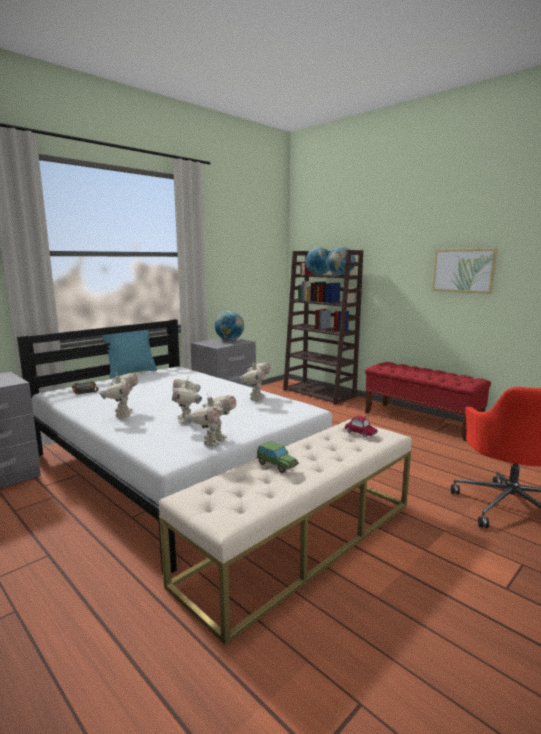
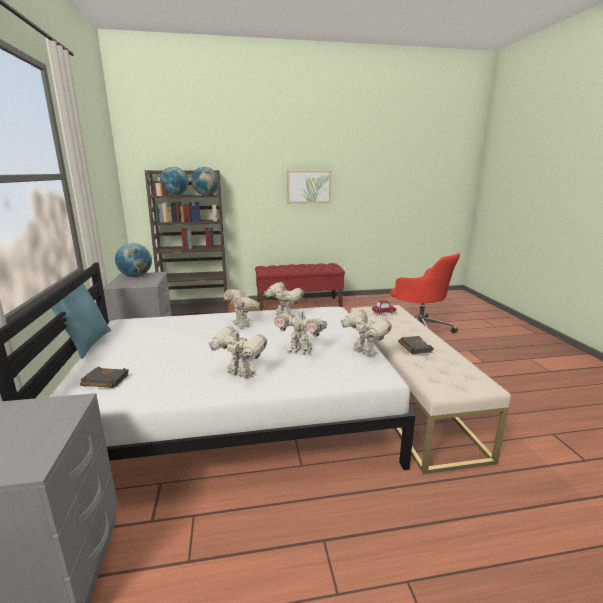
camera: 55 degrees left, 5 degrees up
(216, 392) = (242, 324): none -> toy robot
(276, 465) = (413, 347): toy car -> black book

